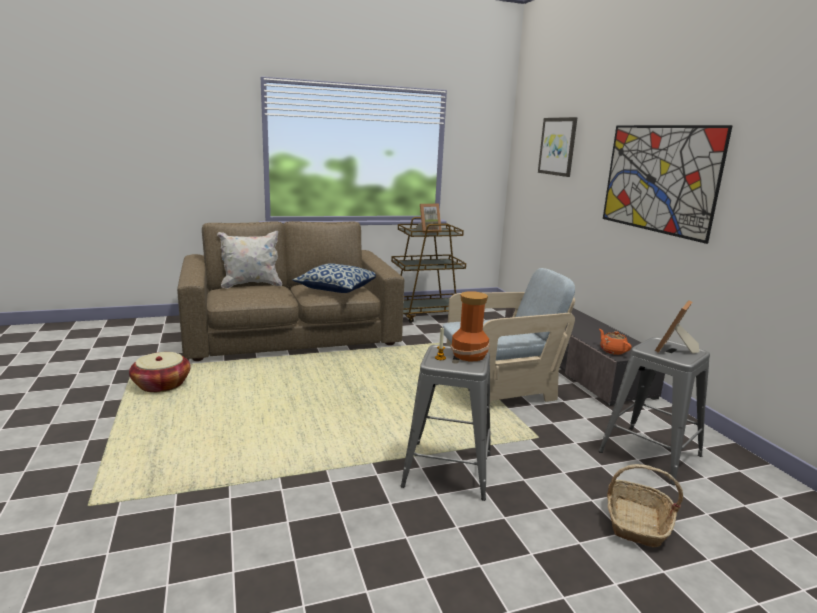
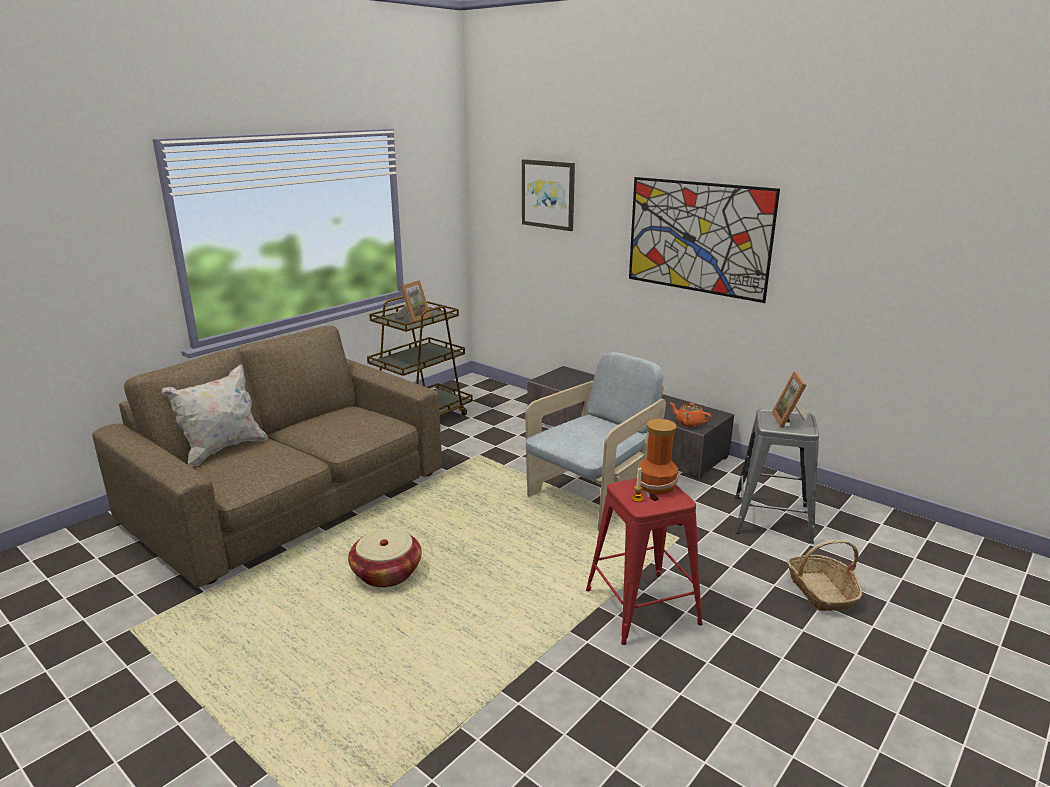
camera: 30 degrees left, 5 degrees up
(162, 385) = (207, 637): basket -> basket (386, 573)
(337, 289) = (354, 425): pillow -> none
(447, 470) = (641, 607): grey stool -> red stool

